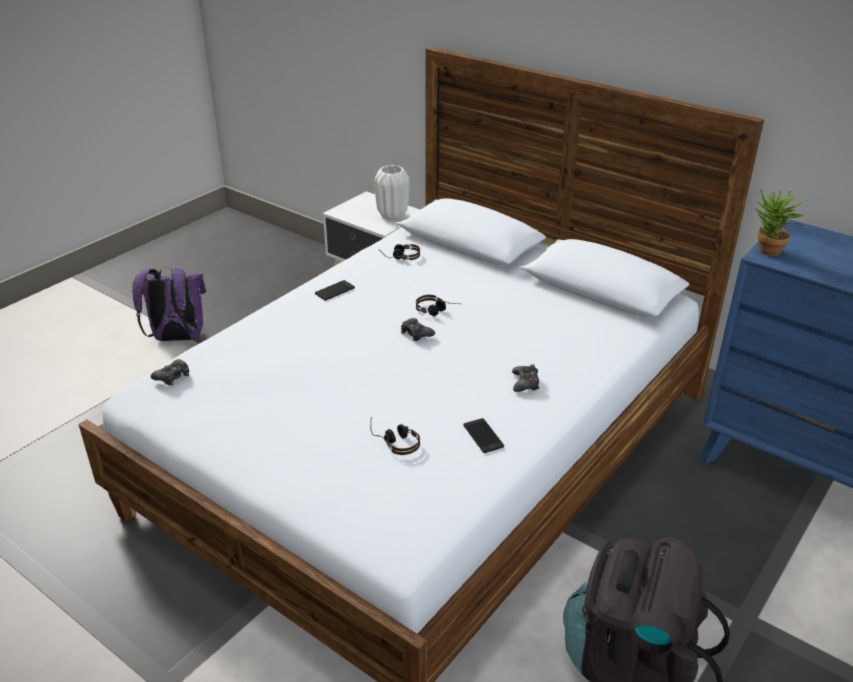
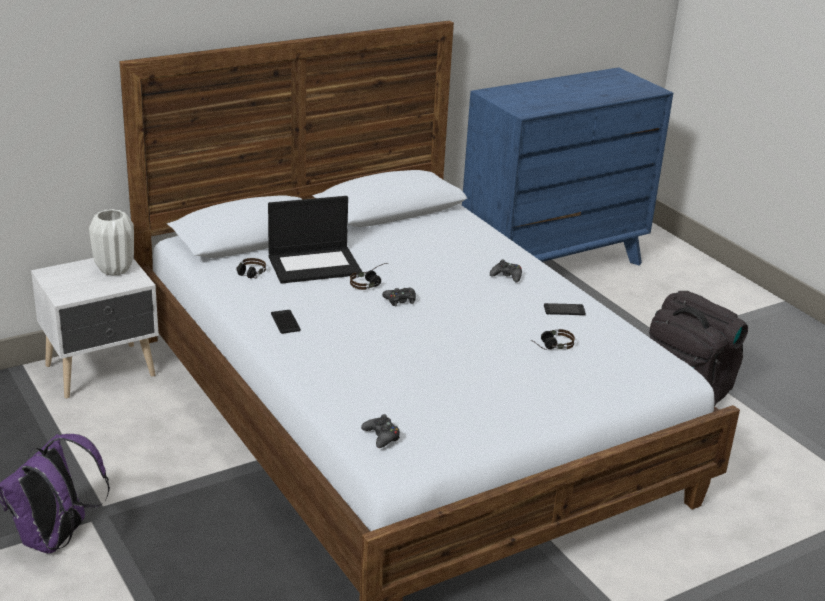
camera: 70 degrees left, 5 degrees down
(447, 279) = (315, 264): none -> laptop
(767, 252) = (519, 110): potted plant -> none

